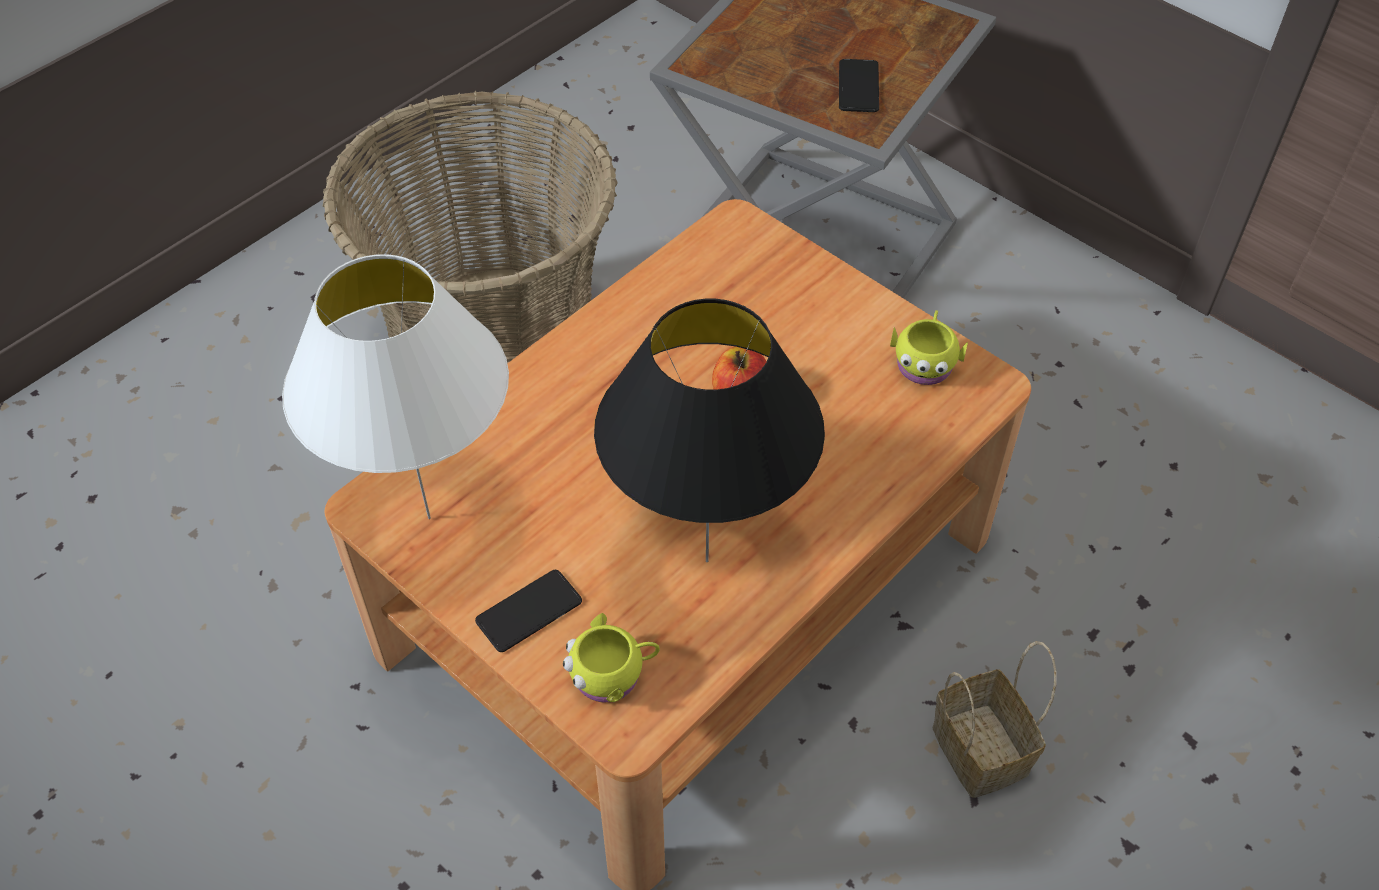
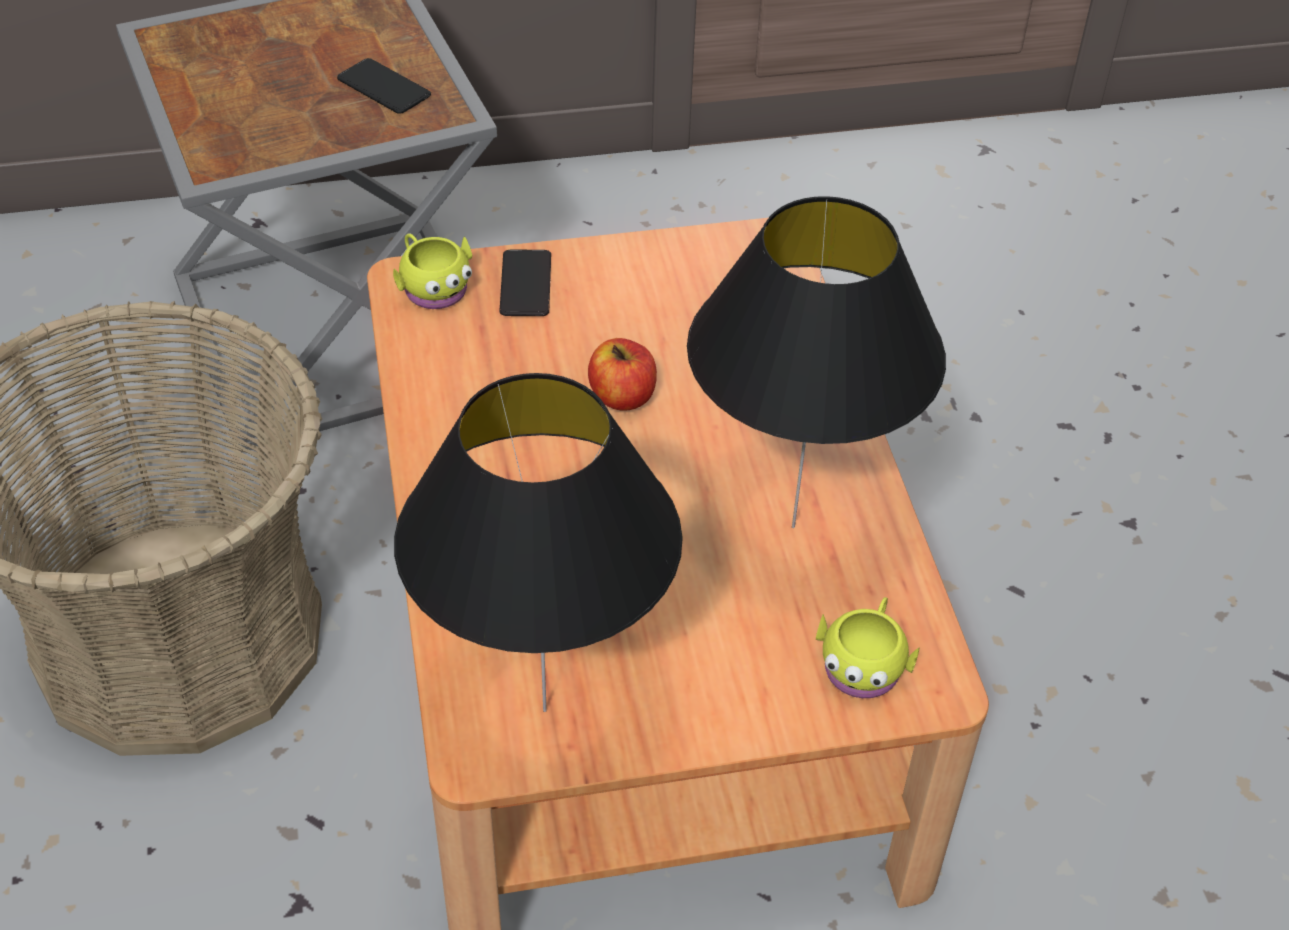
camera: 55 degrees left, 5 degrees down
(430, 517) = (545, 709): white table lamp -> black table lamp
(529, 611) = (737, 690): phone -> phone (525, 284)
(925, 361) = (706, 262): yellow mug -> yellow mug (432, 287)
(976, 748) = (972, 558): basket -> none

